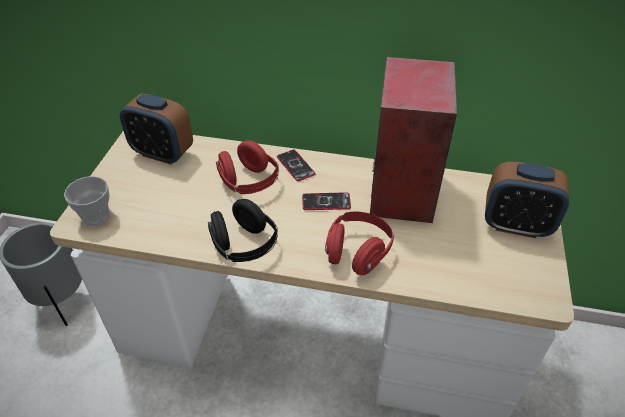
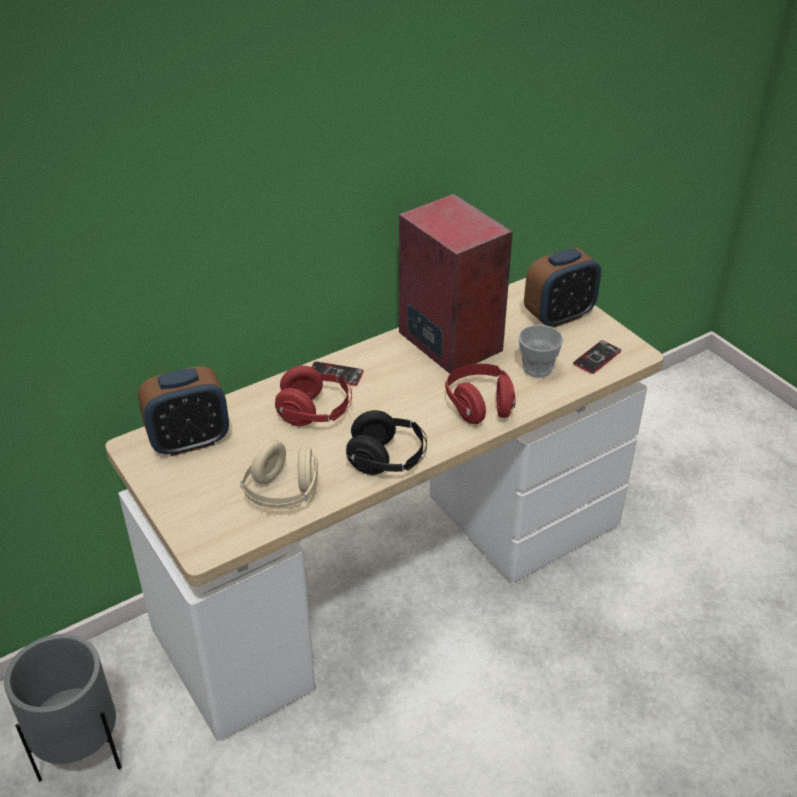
camera: 45 degrees left, 5 degrees down
(96, 216) = (214, 530): cup -> cup (537, 368)
(158, 221) = (282, 494): none -> beige headphones
(326, 202) = (403, 386): phone -> phone (597, 358)

